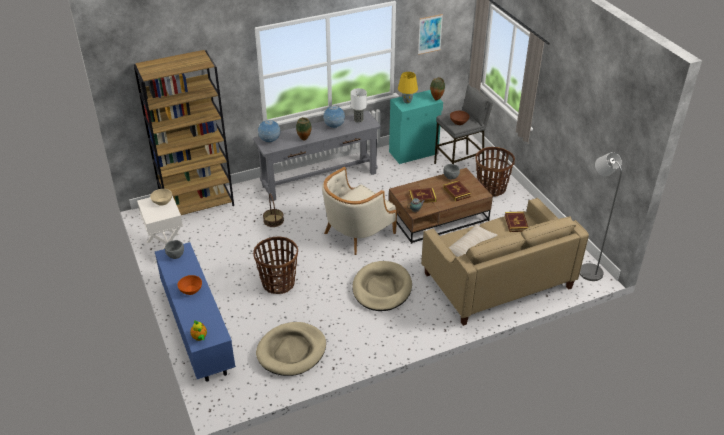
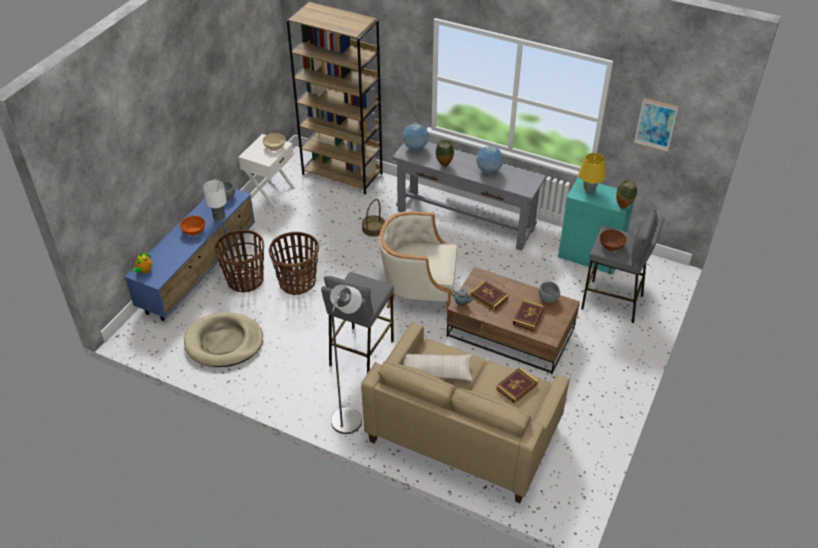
camera: 50 degrees right, 5 degrees up
(358, 120) = (521, 179): table lamp -> table lamp (219, 217)
(382, 288) = (360, 353): beige dog bed -> grey stool
(491, 188) = (608, 347): basket -> basket (245, 280)
(587, 269) = (568, 502): grey floor lamp -> grey floor lamp (349, 416)

